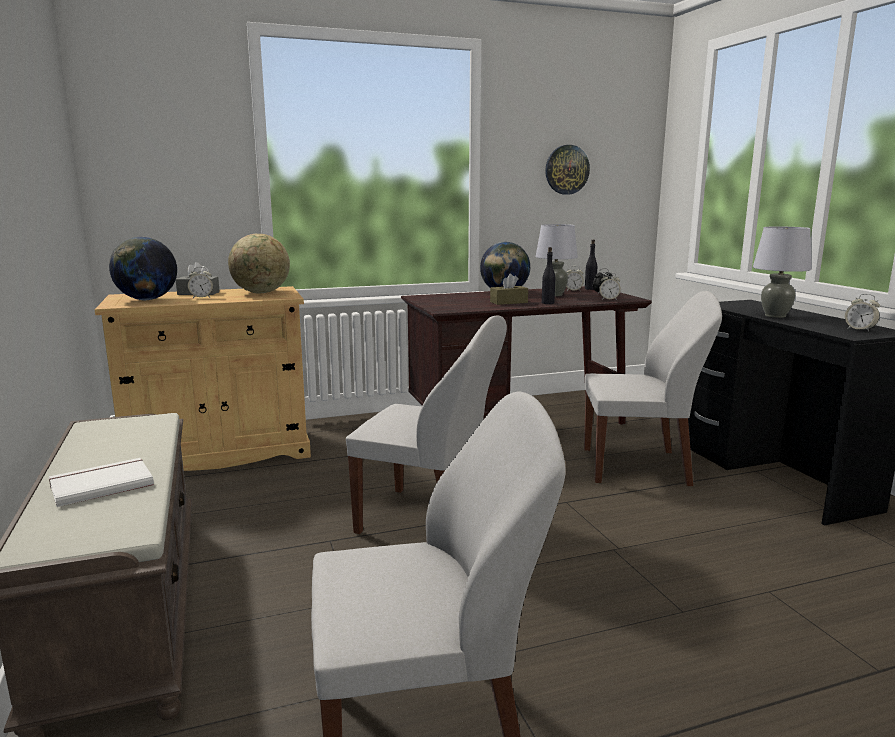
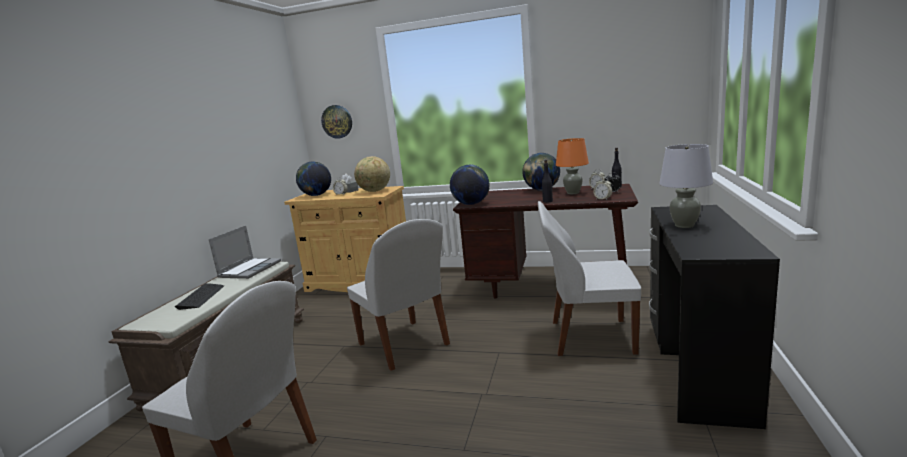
camera: 35 degrees right, 0 degrees up
(101, 484) = (201, 297): white book -> keyboard
(117, 431) = (250, 269): none -> laptop
(448, 308) = (471, 204): none -> globe
(508, 302) = (522, 199): brown tissue box -> none
(555, 295) = (573, 193): grey table lamp -> orange table lamp
(566, 170) = (608, 90): wall clock -> wall clock (337, 121)
(639, 467) = (588, 337): white chair -> white chair turned 150 degrees clockwise
(860, 330) = (725, 247): alarm clock -> none

